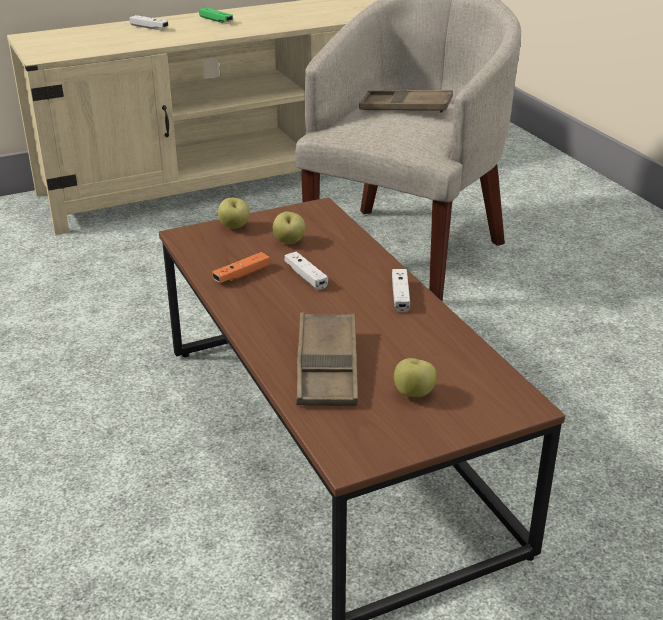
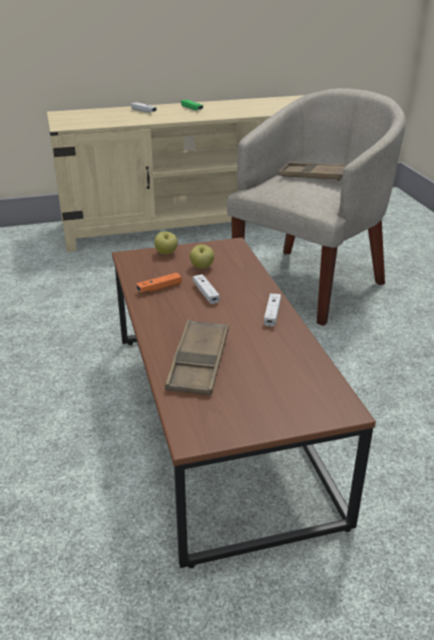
camera: 10 degrees right, 0 degrees up
(414, 394) = (258, 391): apple -> none

